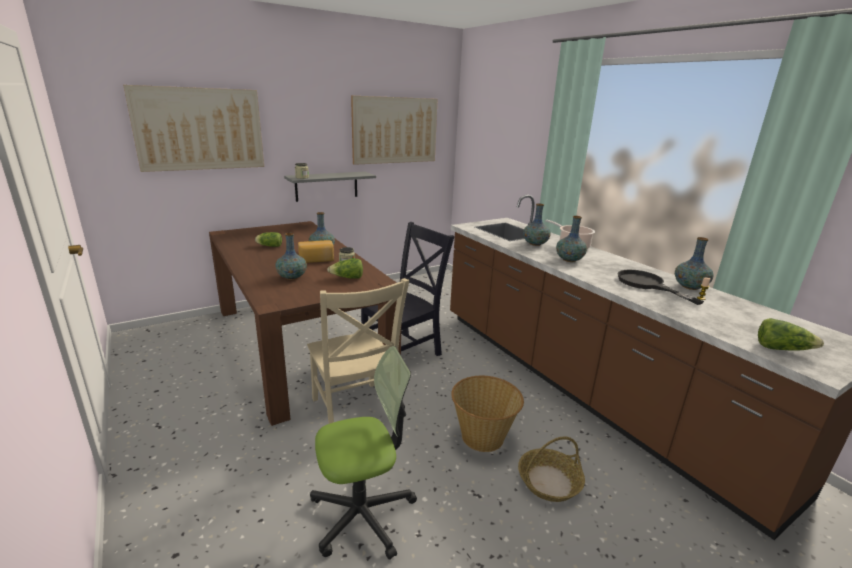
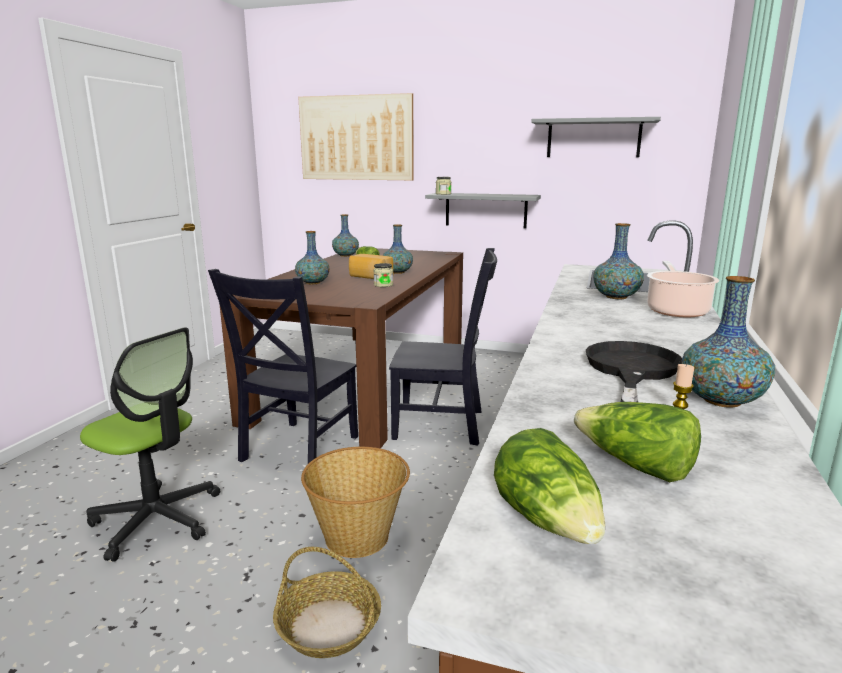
camera: 50 degrees right, 5 degrees down
(347, 278) = (351, 293): lettuce -> lettuce (635, 466)
(355, 414) = (297, 450): beige chair -> black chair
(395, 130) = (593, 138): picture -> grey shelf
(569, 260) = (602, 319): vase -> vase (345, 255)

